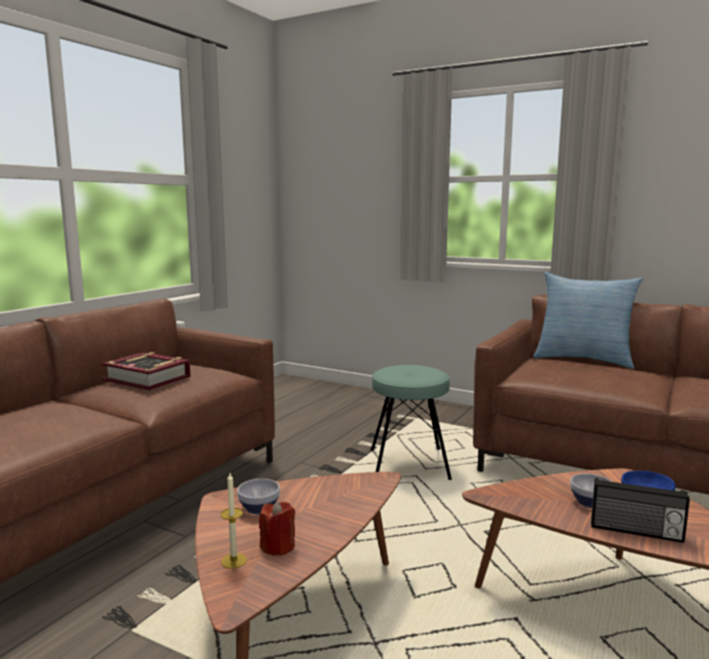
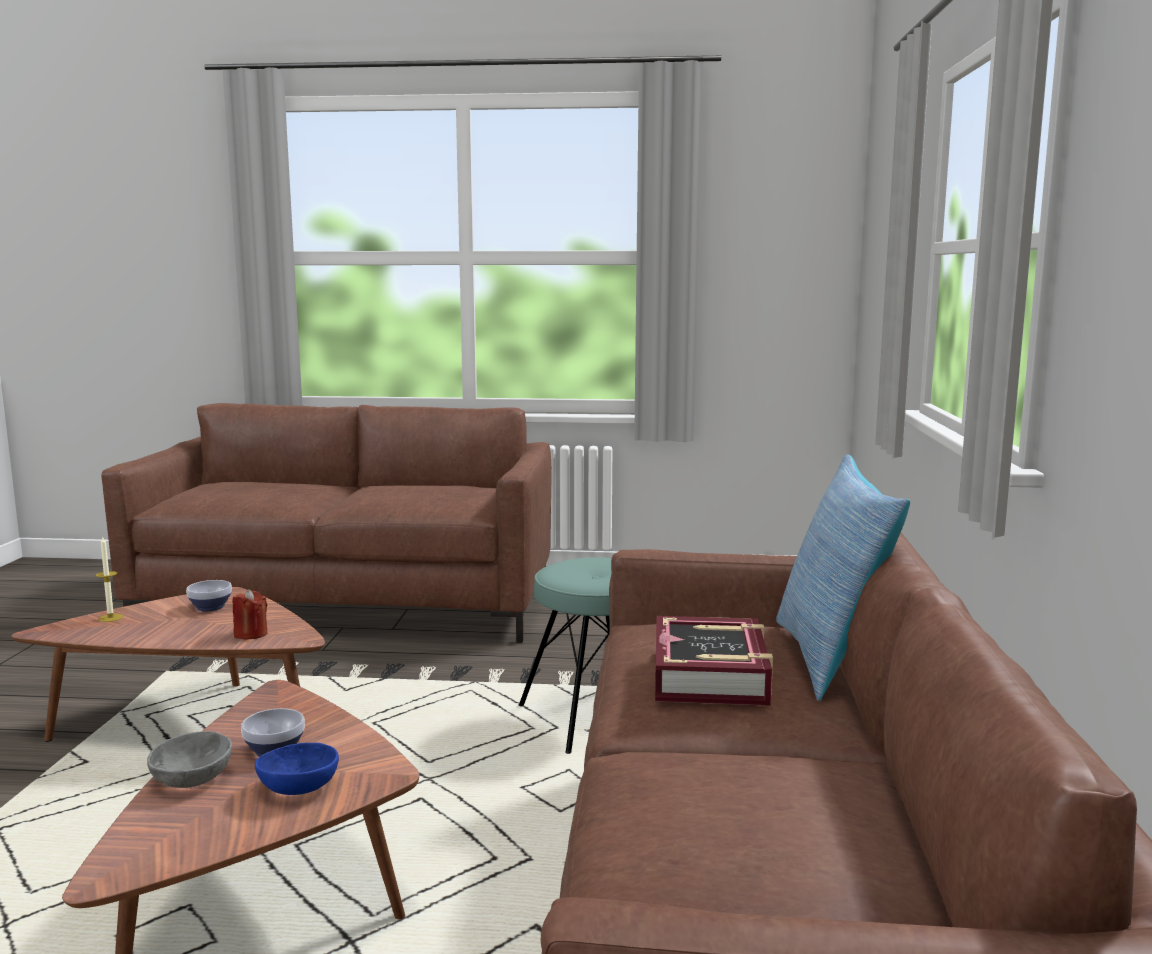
camera: 65 degrees right, 0 degrees up
(148, 378) = (409, 488): book -> book (711, 675)
(278, 546) = (136, 626): red candle -> red candle (251, 634)
(636, 531) = (192, 780): radio -> grey bowl

